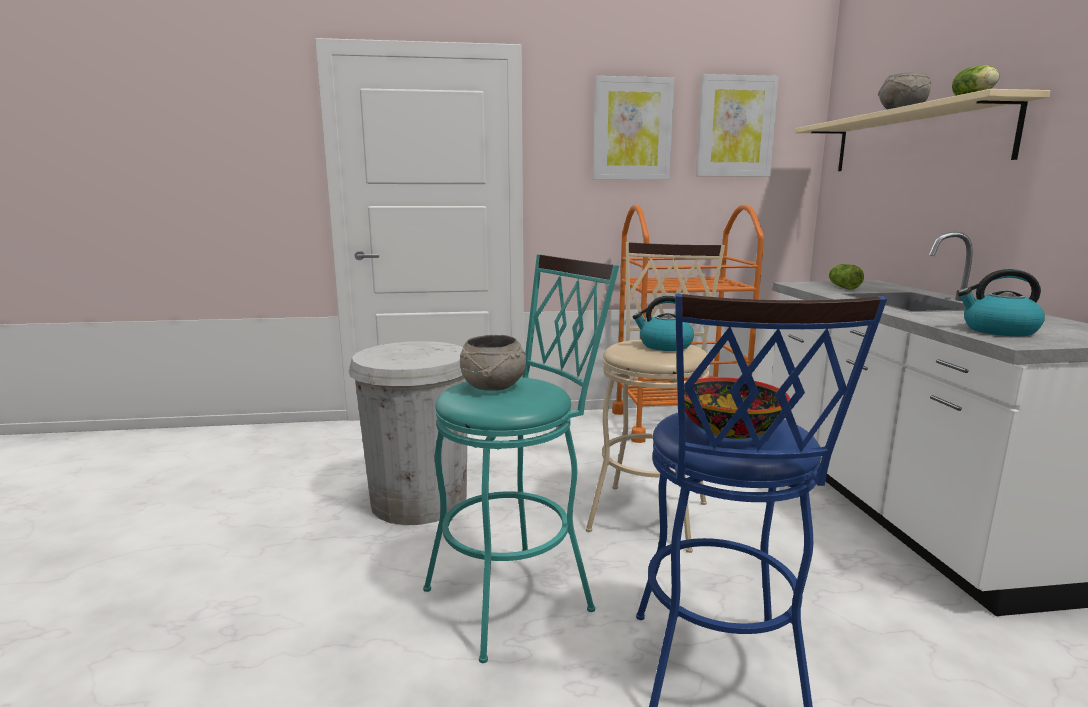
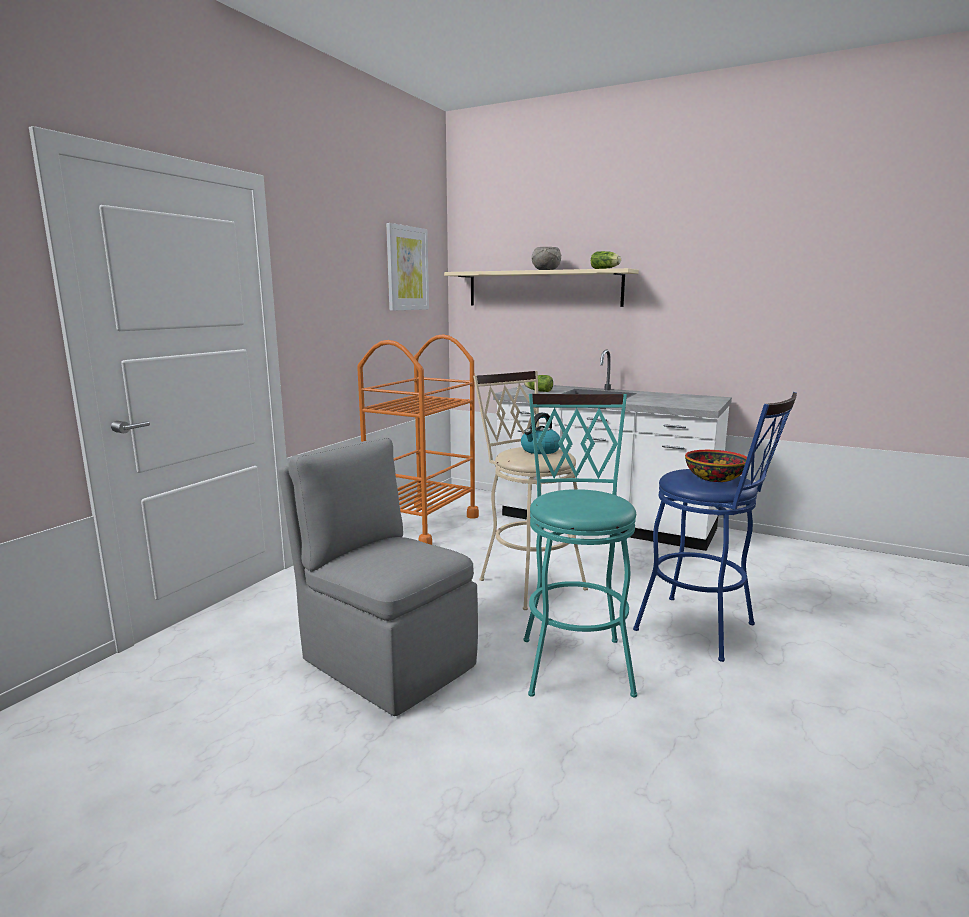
camera: 55 degrees left, 0 degrees up
(419, 500) = (386, 660): white trash can -> grey chair
(494, 386) = (576, 500): grey bowl -> none
(632, 129) = (349, 268): picture -> none
(998, 331) = (681, 403): kettle -> none

